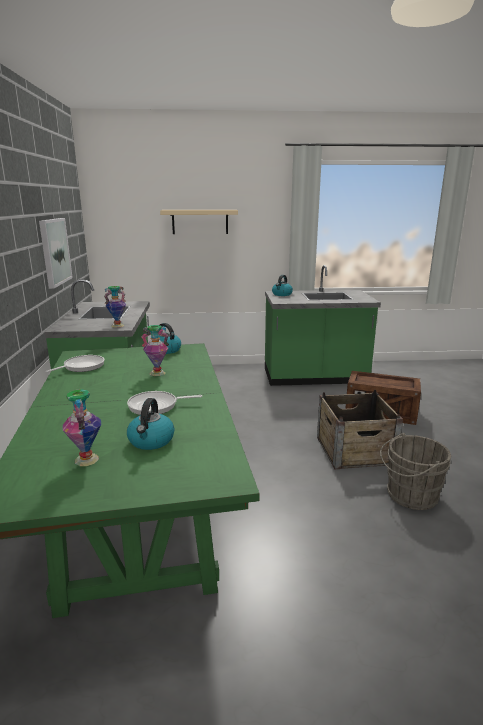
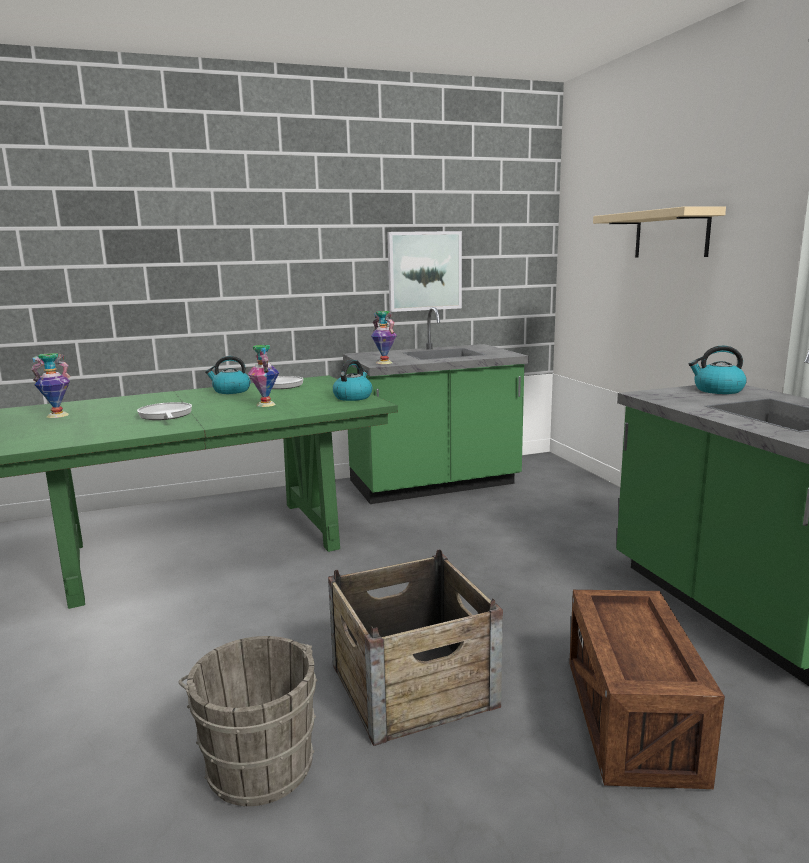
camera: 75 degrees right, 5 degrees down
(151, 441) = (82, 424): kettle -> kettle (231, 391)

